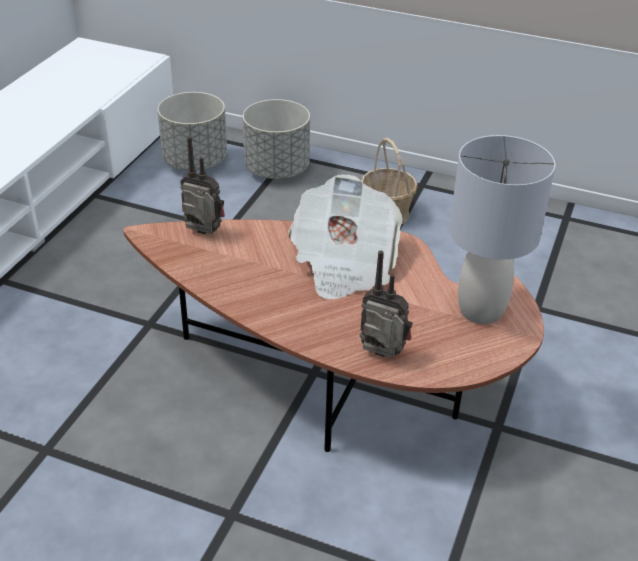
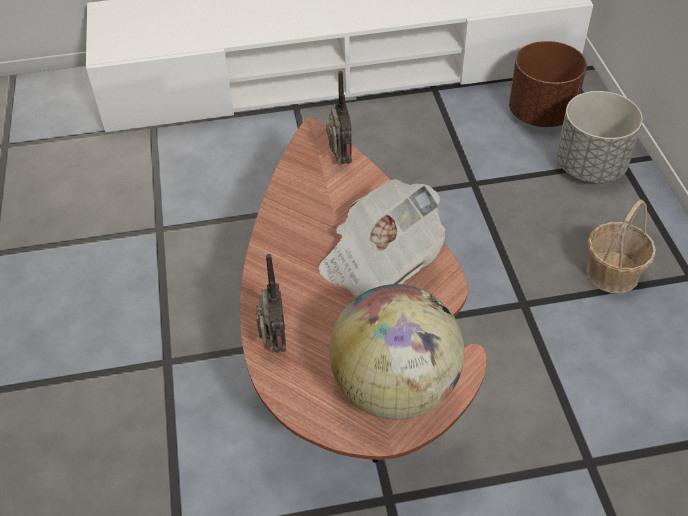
camera: 60 degrees right, 10 degrees up
(195, 161) = (541, 113): grey planter -> brown planter
(480, 310) = (395, 387): grey table lamp -> globe

